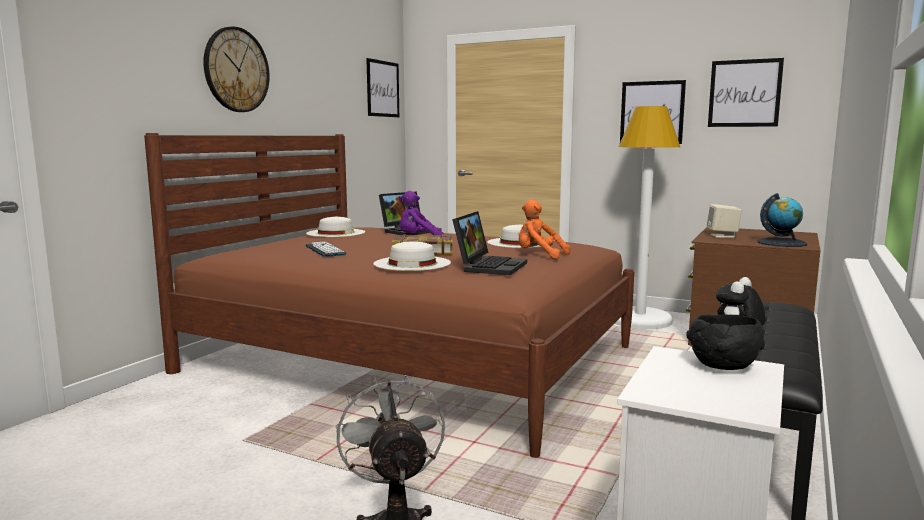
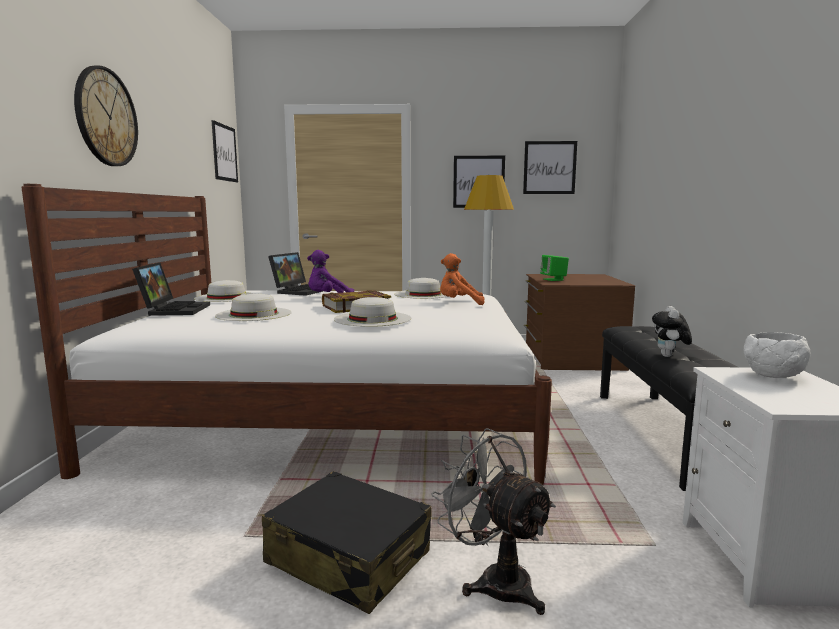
camera: 25 degrees left, 0 degrees up
(299, 474) = (348, 558): none -> black suitcase
(325, 250) = (253, 314): keyboard -> white hat
(411, 359) = (335, 415): brown bed -> white bed
(489, 266) = (446, 315): laptop -> laptop (174, 309)
(722, 236) = (553, 279): beige speaker -> green speaker
(724, 367) = (773, 376): black bowl -> white bowl
(781, 243) = (602, 282): globe -> none

